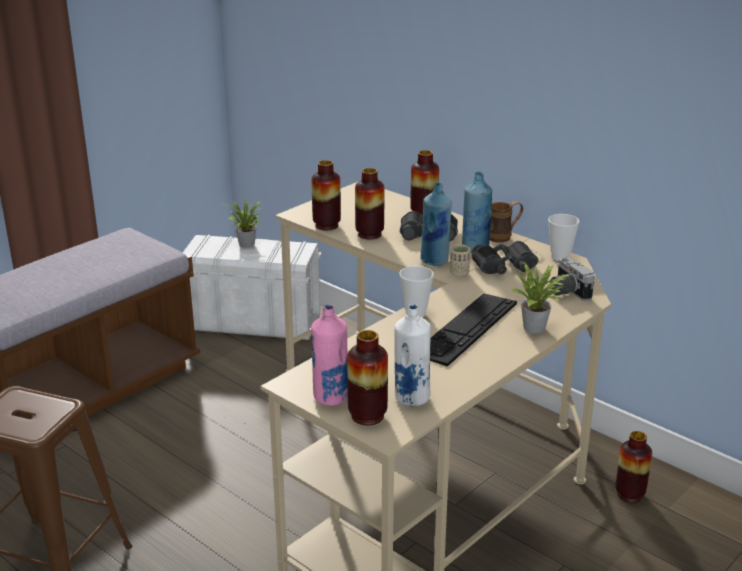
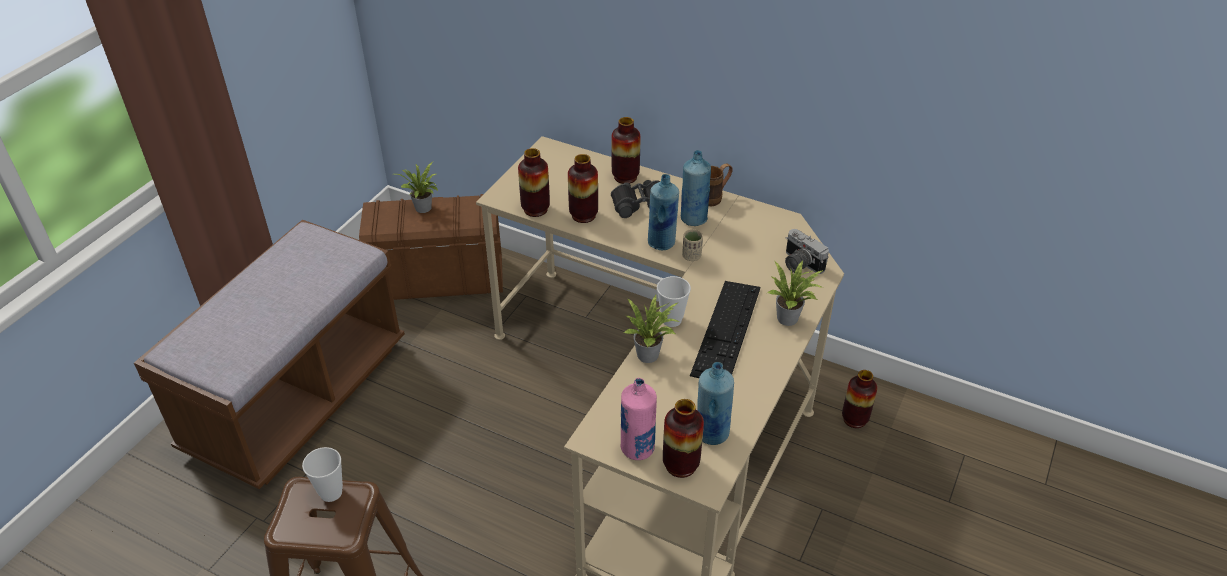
camera: 15 degrees left, 15 degrees up
(253, 322) = (438, 279): white storage box -> brown storage box
(381, 334) = (651, 354): none -> potted plant
(411, 398) = (711, 433): white bottle -> blue bottle
(504, 267) = (730, 240): black binoculars -> none
(560, 257) = (776, 217): cup -> cup (331, 493)

